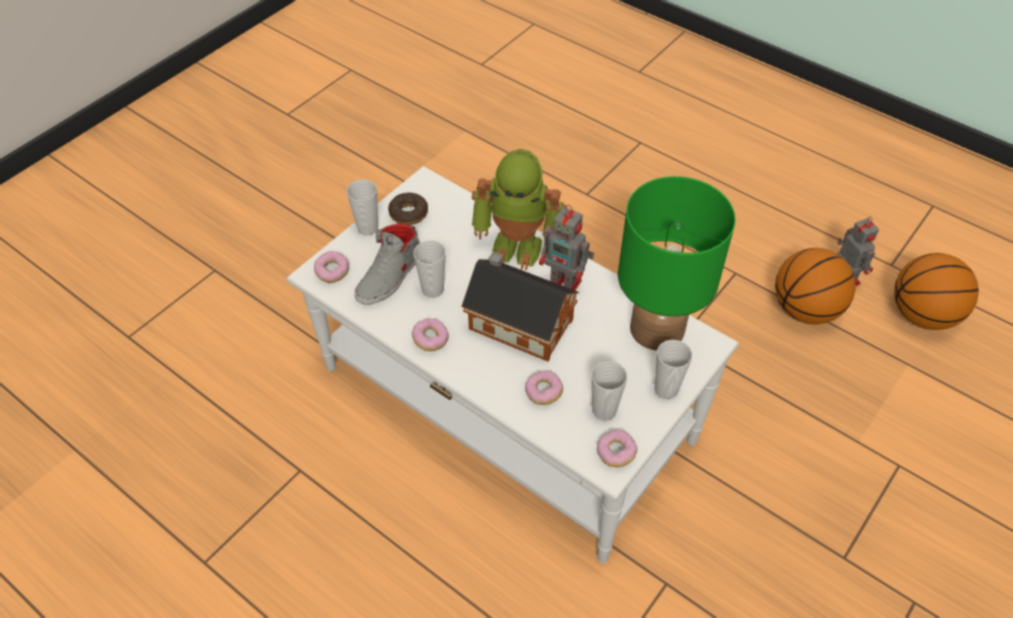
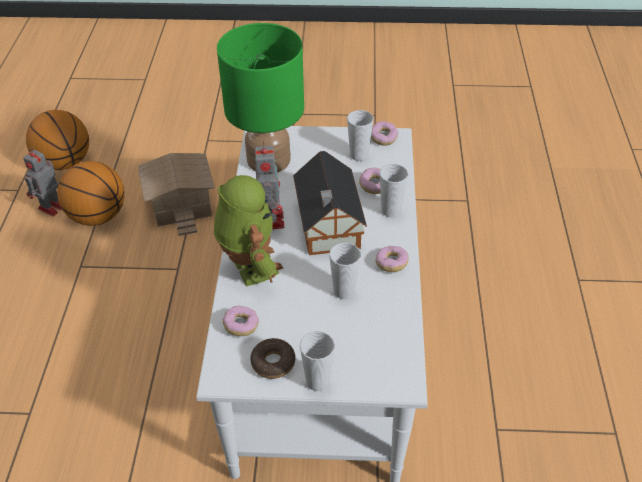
camera: 125 degrees left, 5 degrees down
(332, 272) = (390, 371): donut -> donut (241, 326)
(390, 276) = (356, 327): grey shoe -> none
(666, 389) = (315, 138): cup -> cup (390, 210)
(784, 386) = (182, 203): none -> toy house

